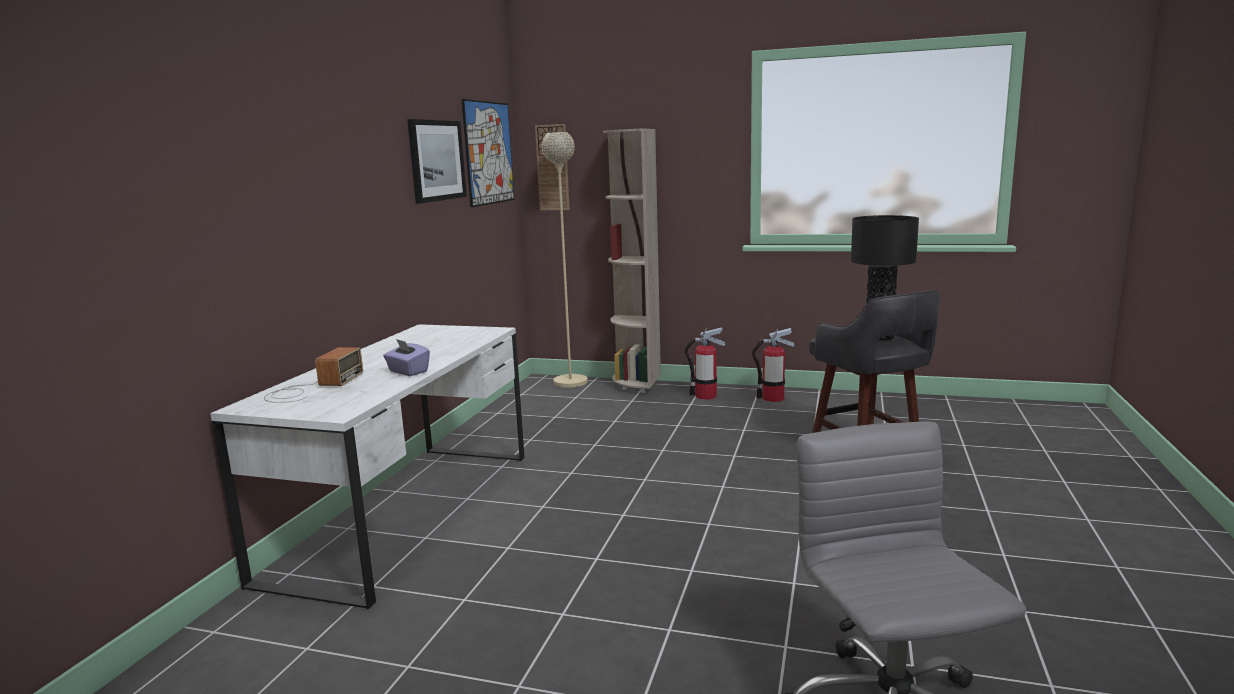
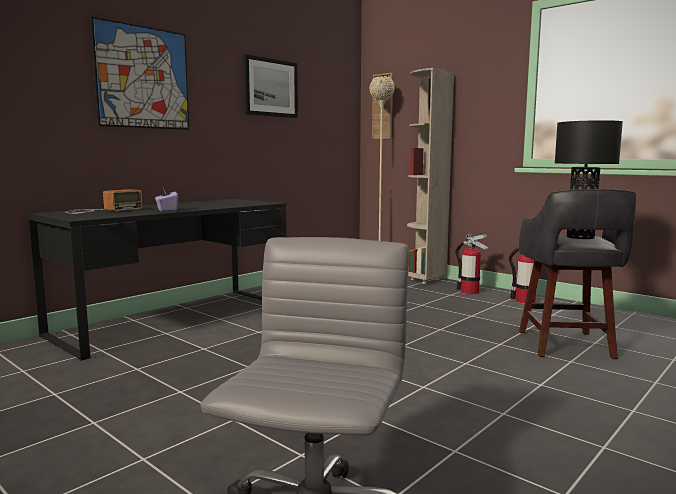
camera: 25 degrees right, 5 degrees down
(407, 512) = (175, 319): white desk -> black desk
(489, 153) = (329, 91): picture -> picture (143, 77)

